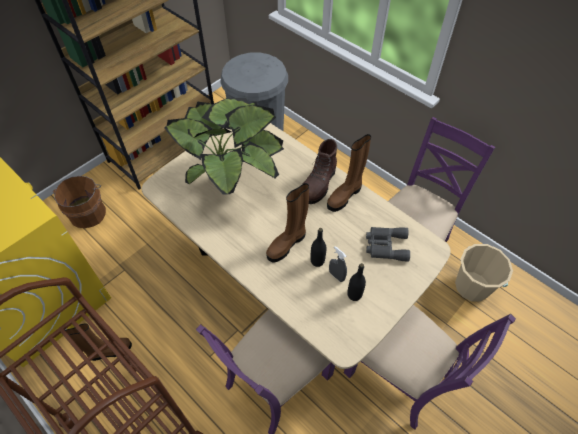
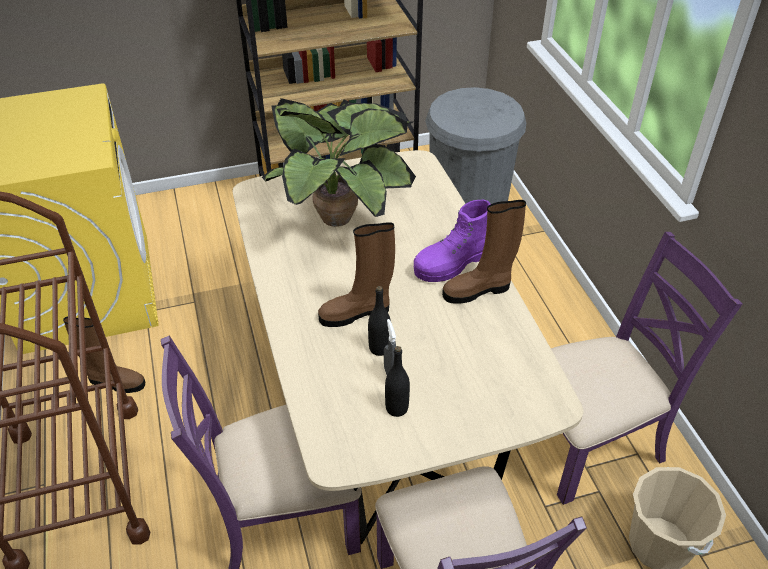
camera: 30 degrees right, 10 degrees down
(88, 212) = (200, 223): brown bucket -> none
(318, 185) = (452, 264): brown boot -> purple boot
(385, 245) = (487, 371): grey binoculars -> none

